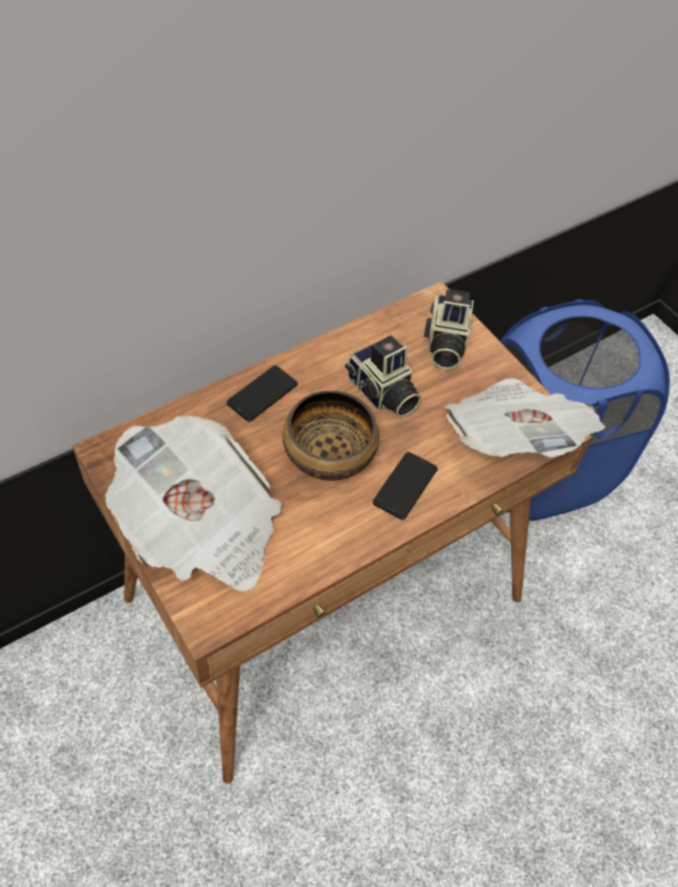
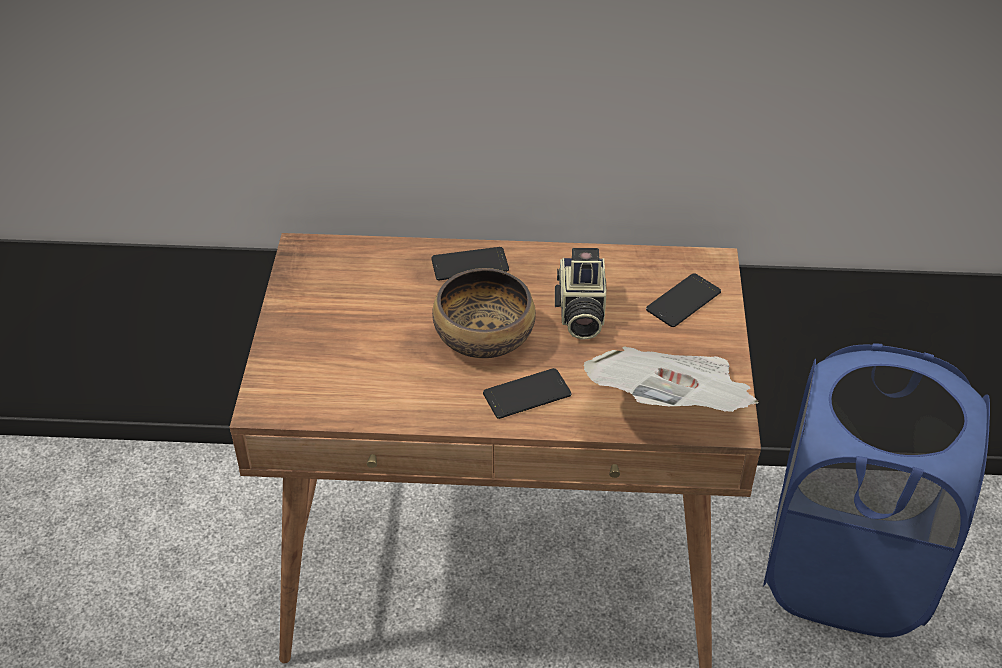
camera: 40 degrees right, 10 degrees down
(202, 528) = (323, 339): newspaper -> none
(444, 344) = (683, 301): camera -> phone

